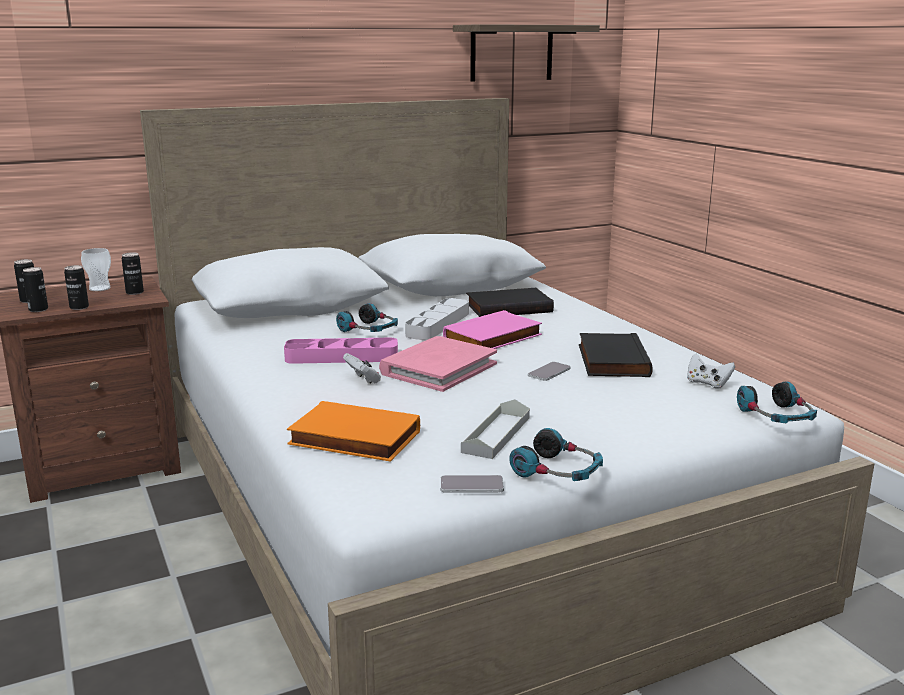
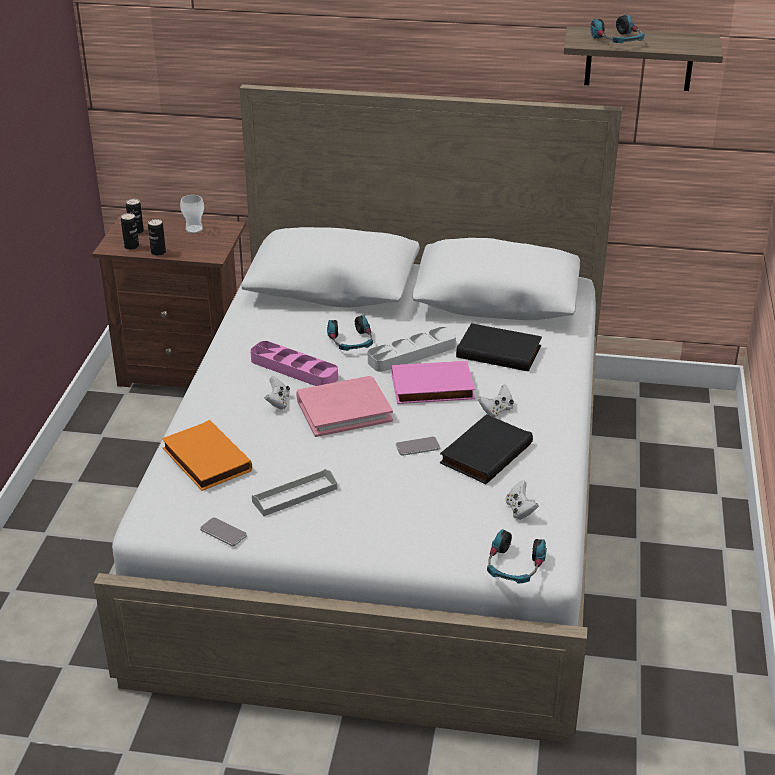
camera: 35 degrees right, 15 degrees up
(134, 292) = (211, 243): can -> none
(558, 471) = (287, 545): headphones -> headphones (617, 40)
(571, 336) = (496, 411): none -> white game controller

